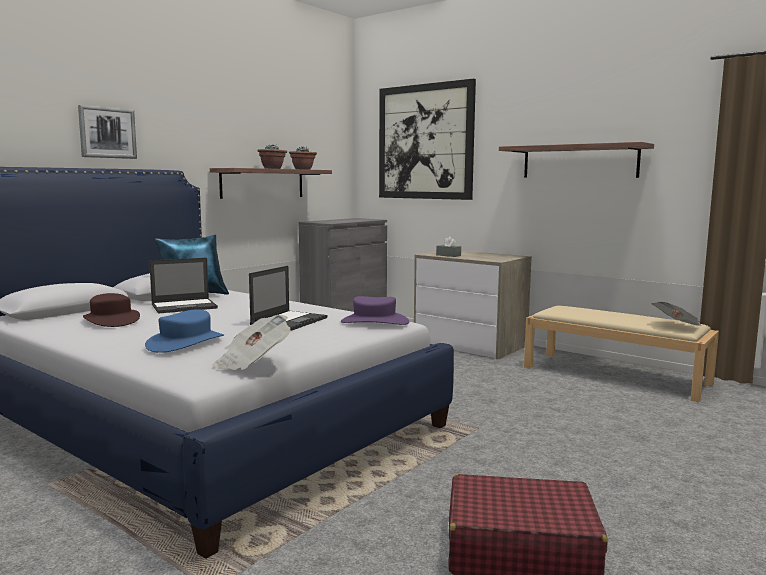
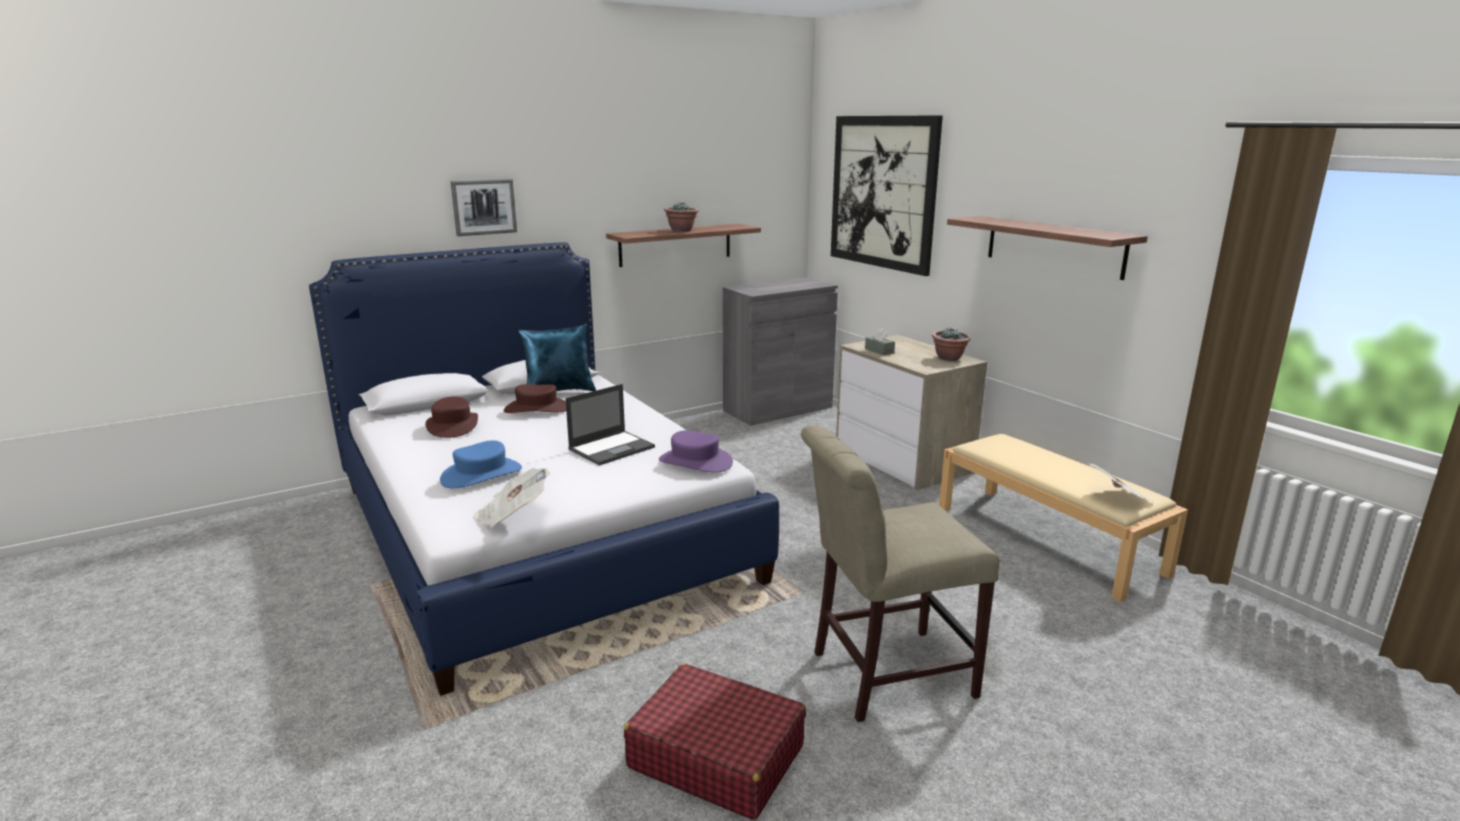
camera: 20 degrees right, 10 degrees up
(185, 306) = (537, 409): laptop -> brown hat
(303, 169) = (724, 227): potted plant -> potted plant (949, 358)
(592, 468) = (883, 674): none -> beige chair

